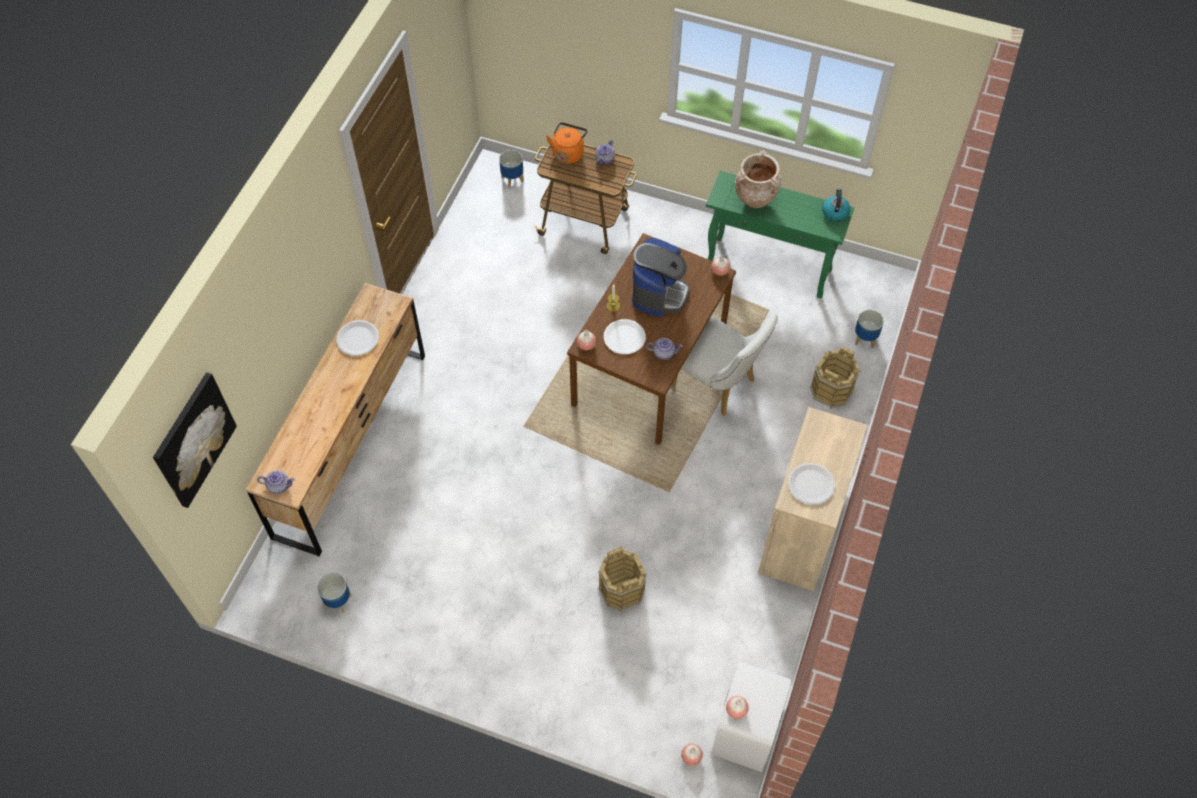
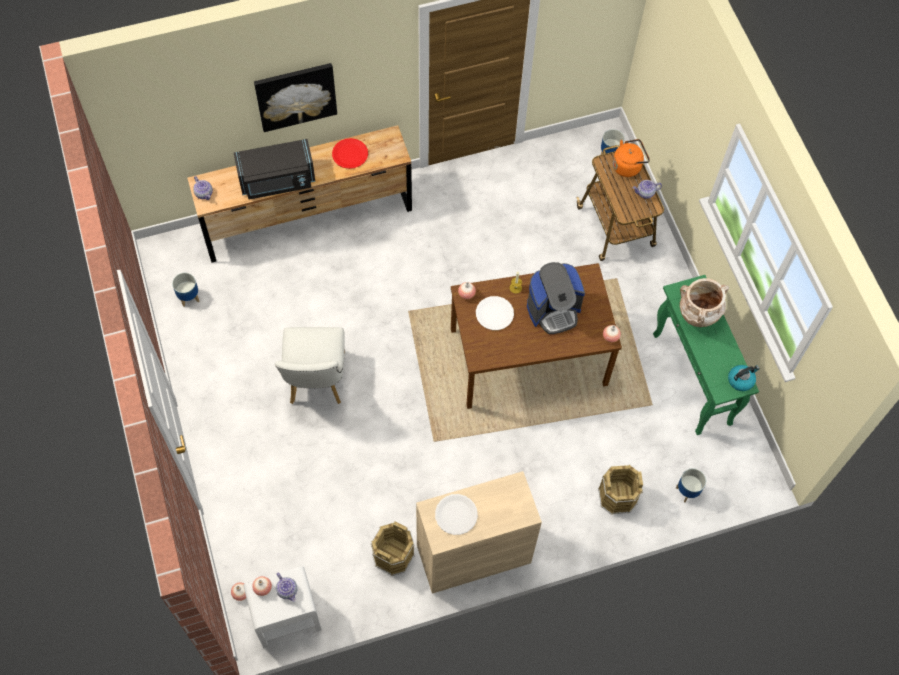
camera: 50 degrees right, 5 degrees up
(193, 439) = (146, 113): picture -> picture (296, 96)
(327, 415) = (277, 181): none -> black microwave
(358, 339) = (350, 154): white plate -> red plate
(621, 590) = (331, 463): brown bucket -> brown bucket (393, 555)
(664, 353) = (503, 348): teapot -> teapot (287, 590)
(718, 385) = (552, 414): white chair -> white chair (316, 382)

